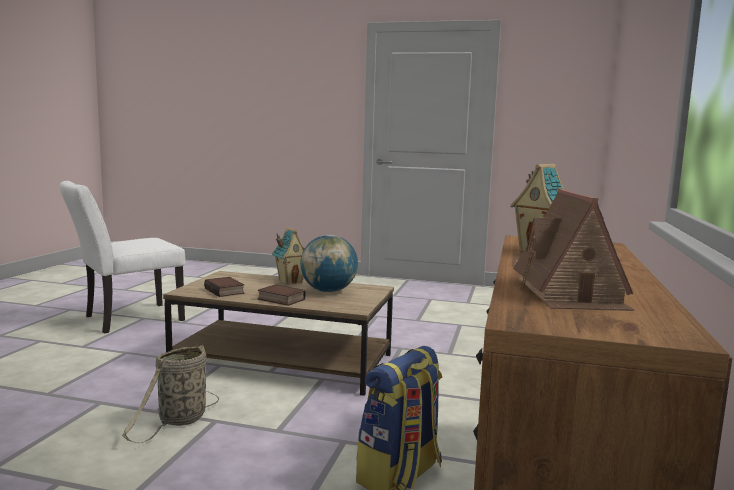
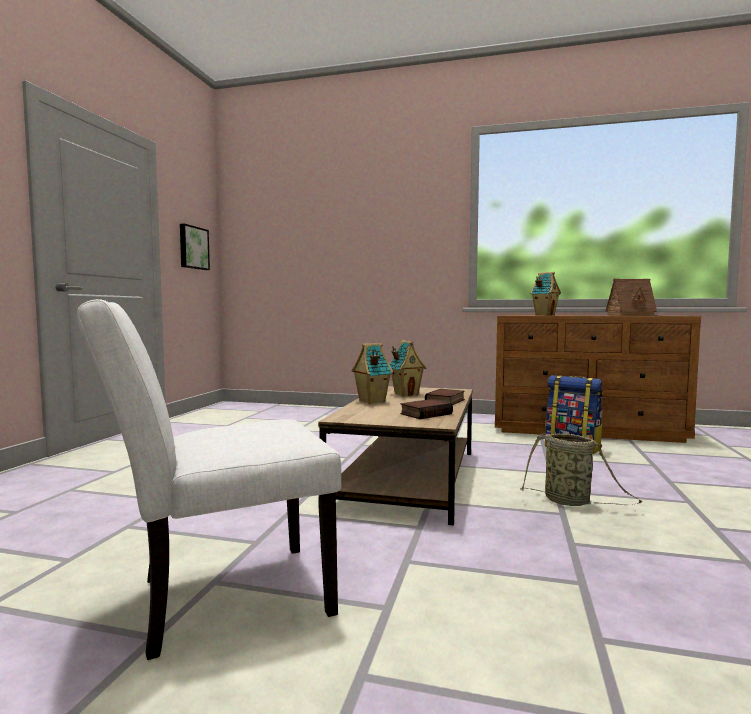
camera: 90 degrees left, 5 degrees down
(126, 319) = (218, 599): white chair -> white chair turned 105 degrees clockwise
(328, 291) = (406, 394): globe -> toy house
(552, 117) = (193, 248): none -> picture

